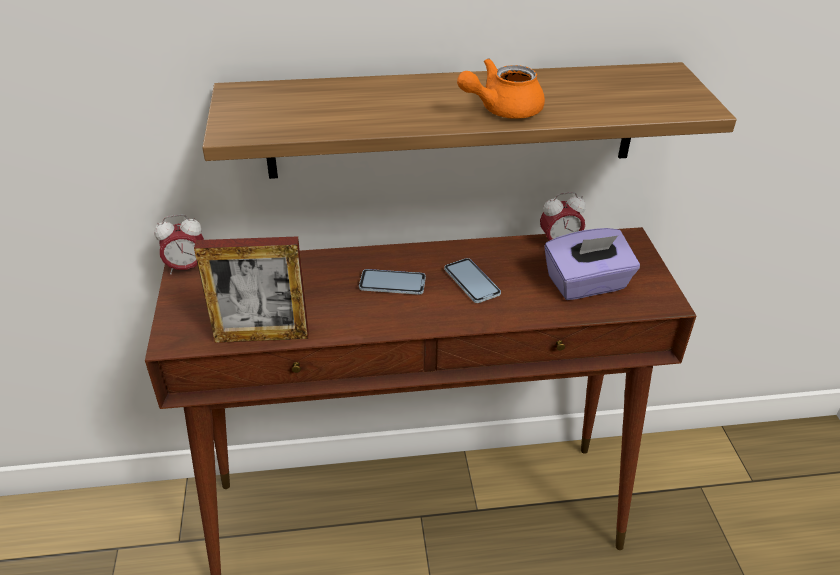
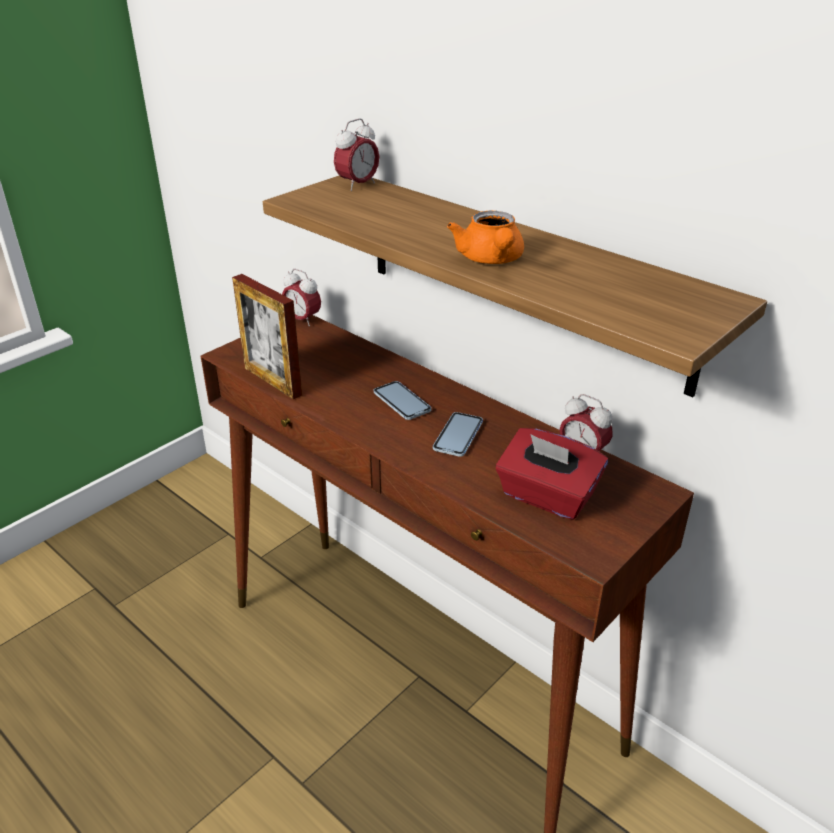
camera: 50 degrees right, 5 degrees down
(256, 93) = (357, 185): none -> alarm clock
(502, 110) = (490, 260): orange teapot -> orange teapot turned 120 degrees counterclockwise
(587, 284) = (547, 496): purple tissue box -> red tissue box

